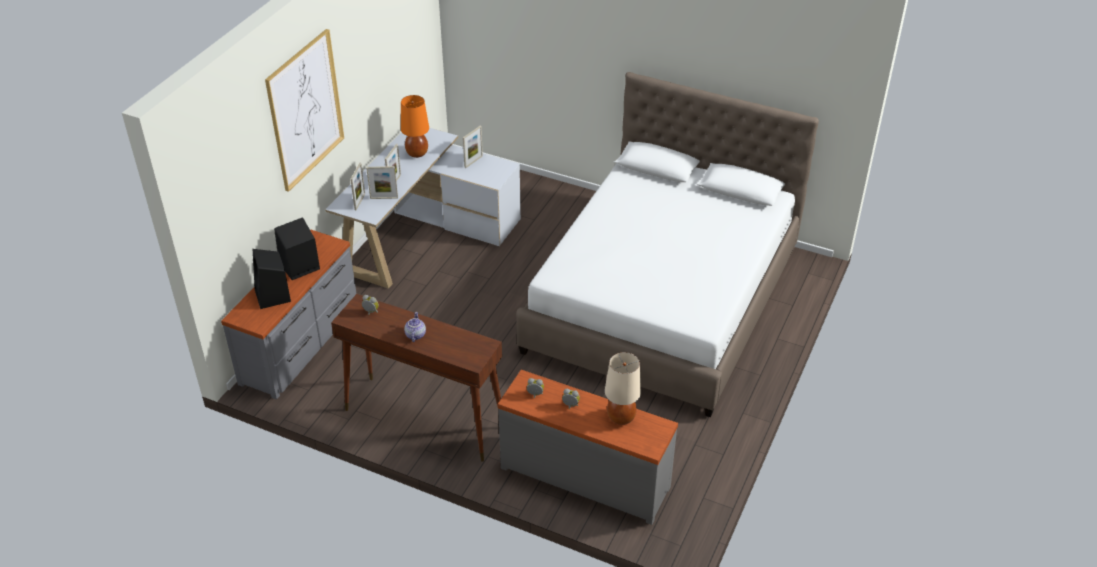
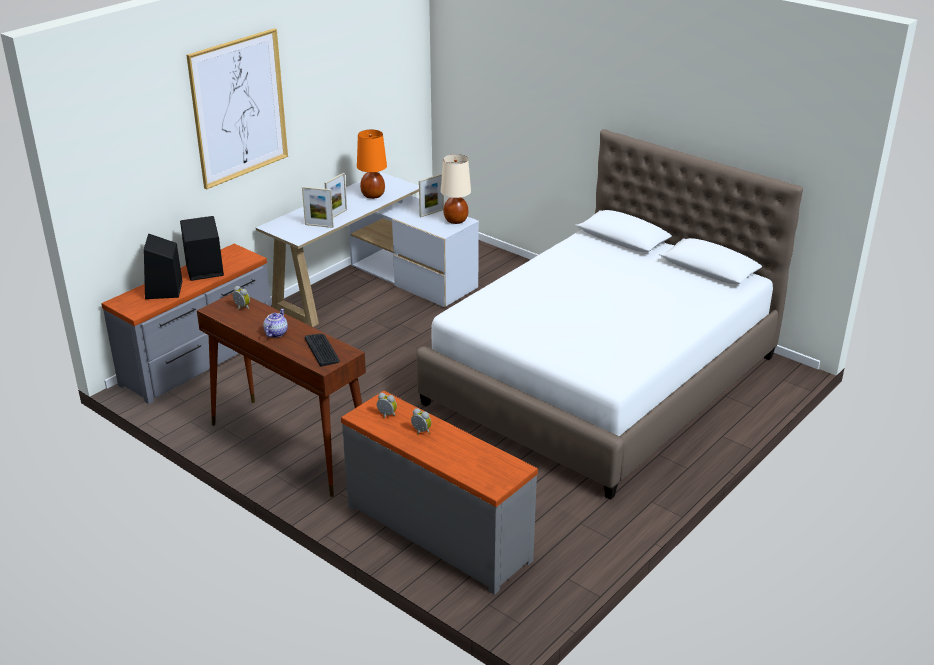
camera: 15 degrees right, 10 degrees down
(360, 202) = (293, 225): picture frame -> none
(464, 346) = (322, 350): none -> keyboard
(621, 417) = (473, 452): beige table lamp -> beige table lamp (456, 220)

